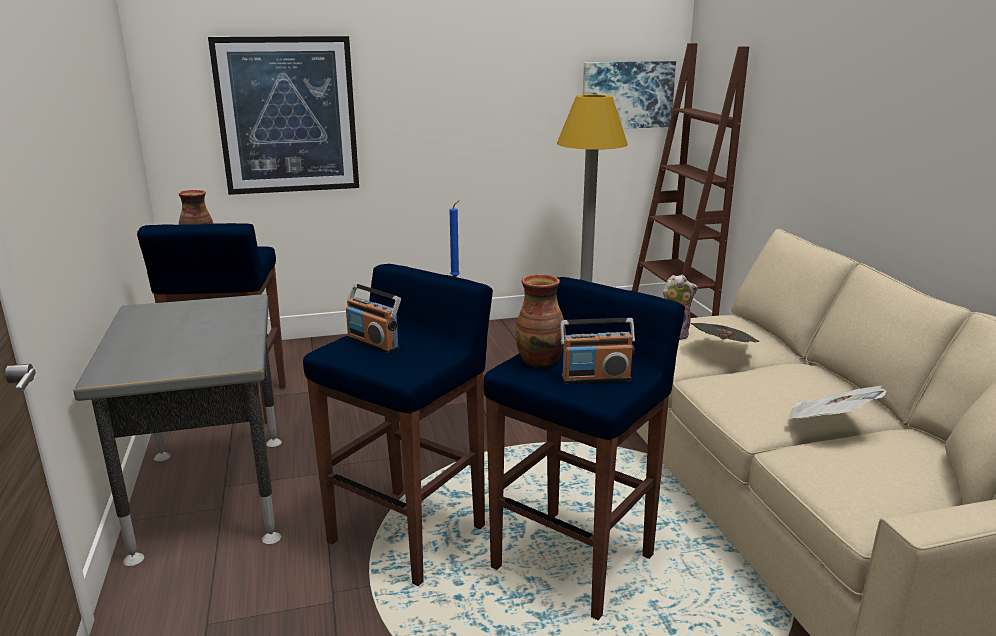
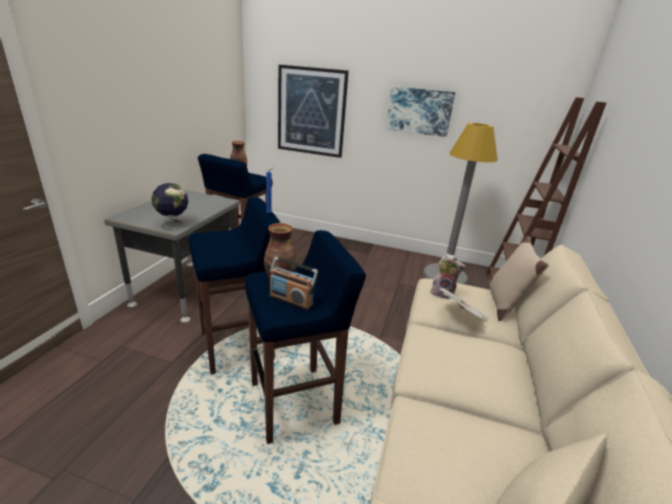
camera: 30 degrees right, 5 degrees up
(225, 356) = (173, 224): none -> globe
(373, 343) = (225, 238): radio -> none
(627, 95) = (522, 129): picture -> picture (419, 111)
(743, 324) = (504, 304): none -> beige pillow
(828, 423) = (468, 400): newspaper -> none

